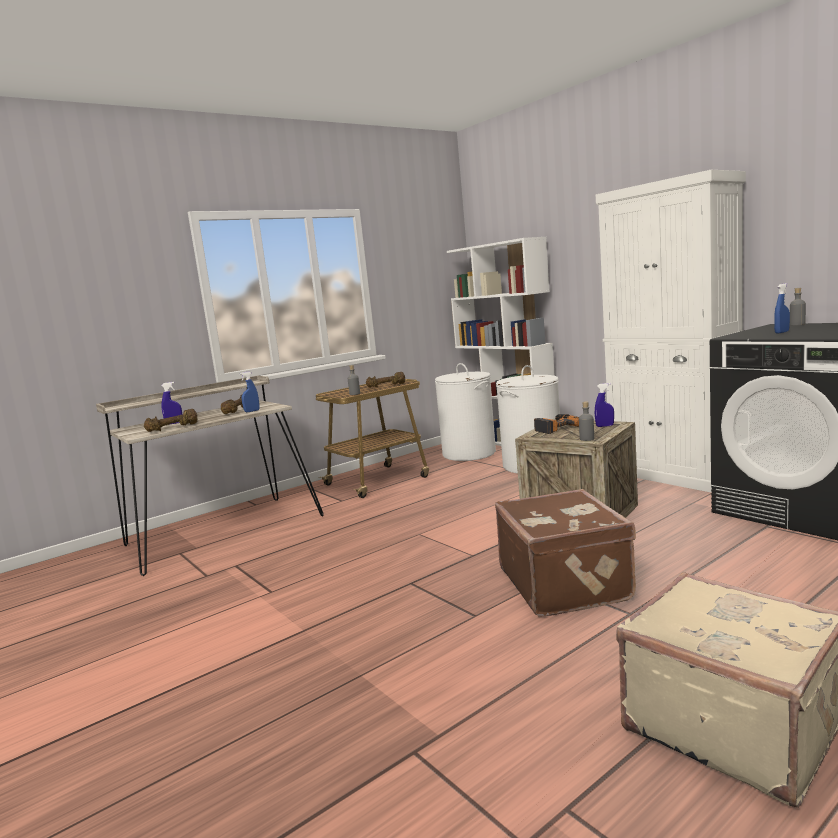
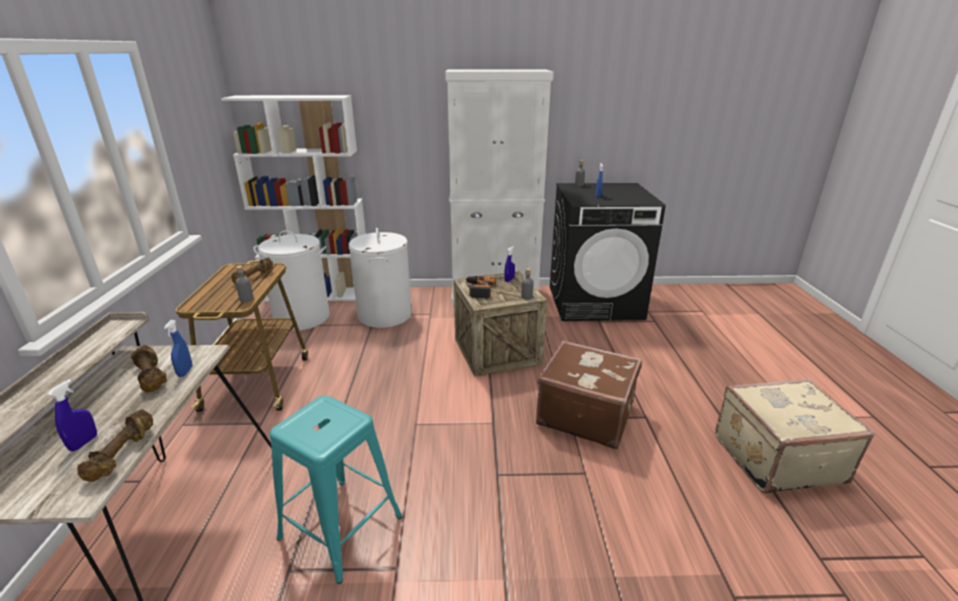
camera: 55 degrees left, 15 degrees up
(284, 561) = (340, 527): none -> turquoise stool

